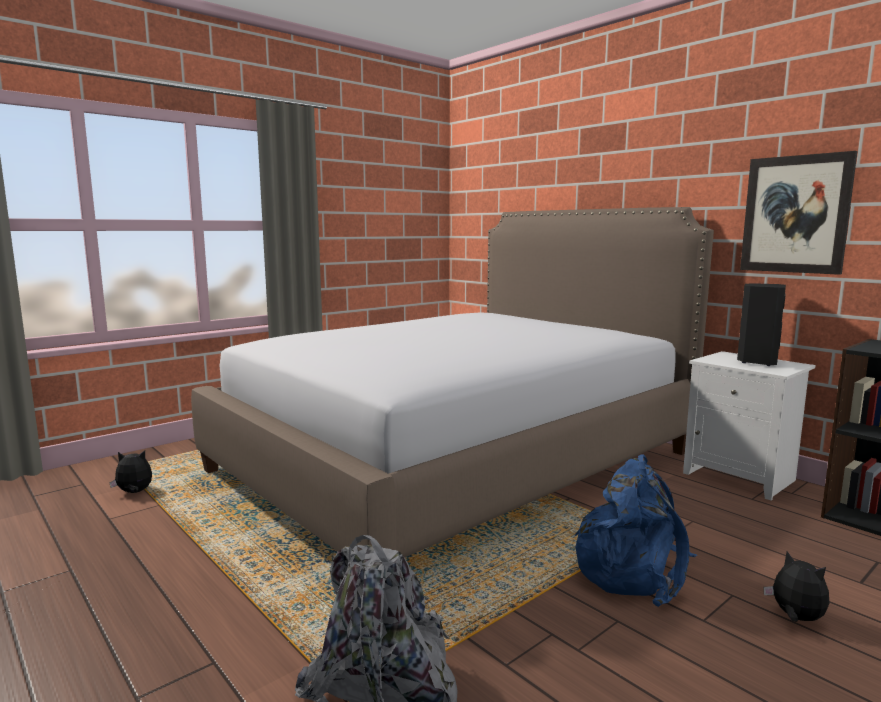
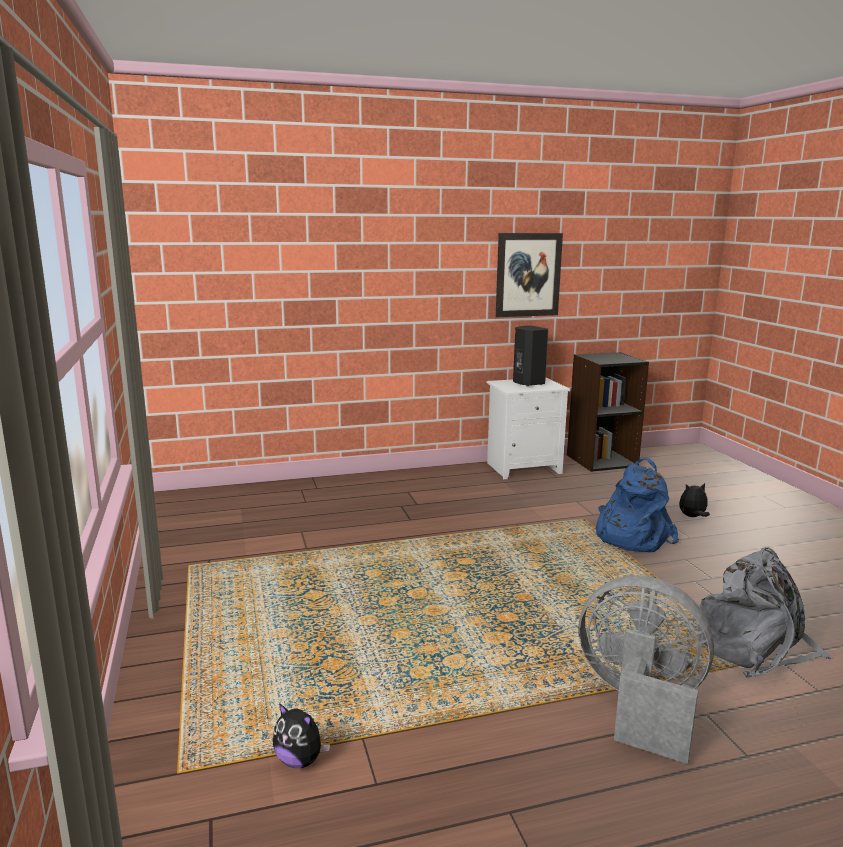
camera: 65 degrees left, 5 degrees up
(134, 492) = (300, 760): plush toy -> plush toy turned 75 degrees counterclockwise
(222, 615) = (639, 705): none -> grey fan
(457, 461) = (404, 544): bed -> none

